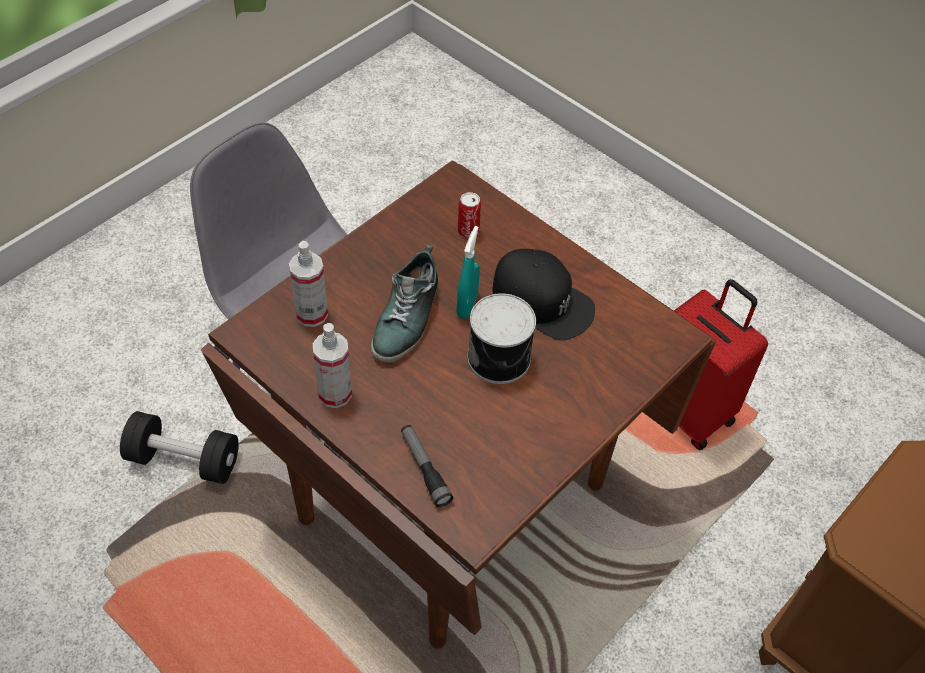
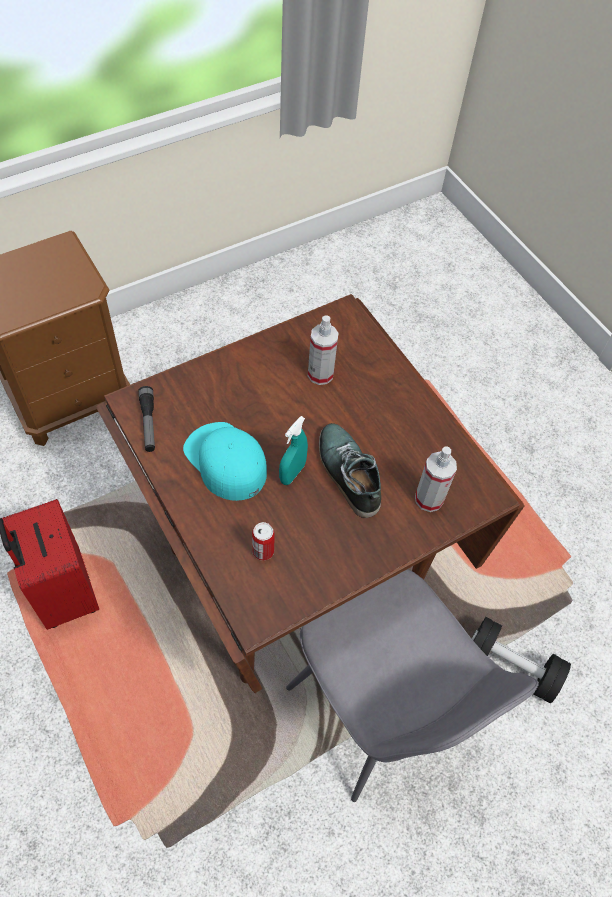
camera: 165 degrees left, 5 degrees up
(335, 393) = (421, 425): spray bottle -> spray bottle (320, 374)
(407, 319) = (347, 473): shoe -> shoe turned 60 degrees counterclockwise
(424, 468) = (366, 356): flashlight -> flashlight (148, 423)
(500, 358) = (282, 420): can -> none
(542, 301) = (225, 461): black cap -> turquoise cap

